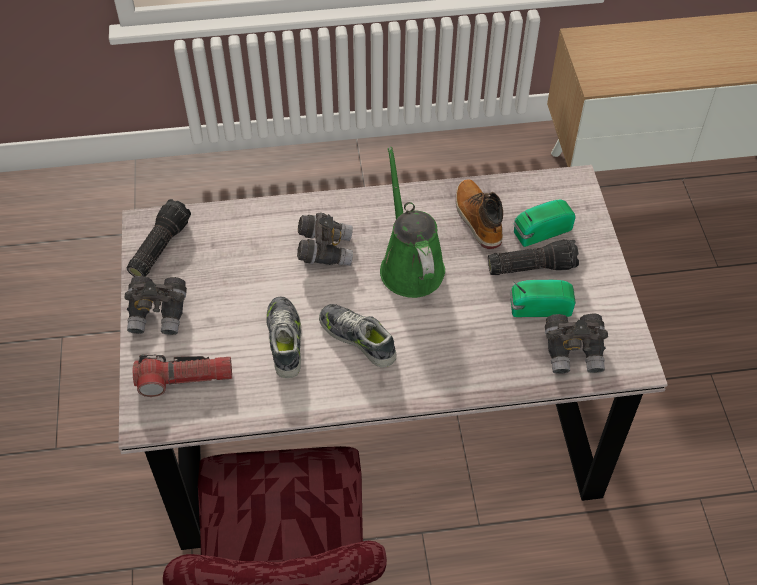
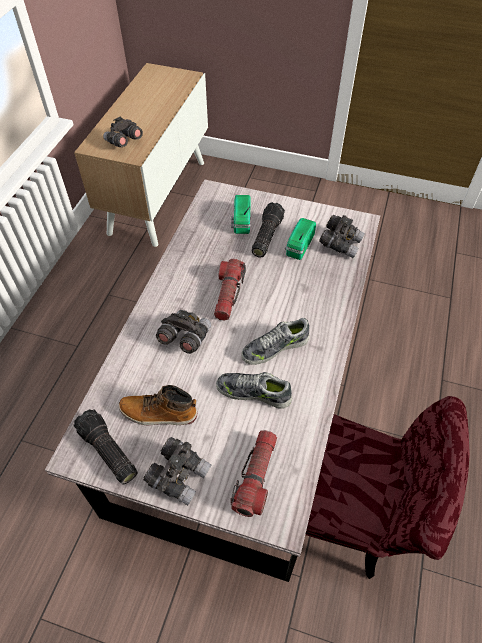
camera: 65 degrees left, 0 degrees up
(410, 265) = (228, 295): green watering can -> flashlight
(477, 219) = (212, 246): boot -> boot (158, 413)
(615, 62) = (123, 142): none -> grey binoculars

